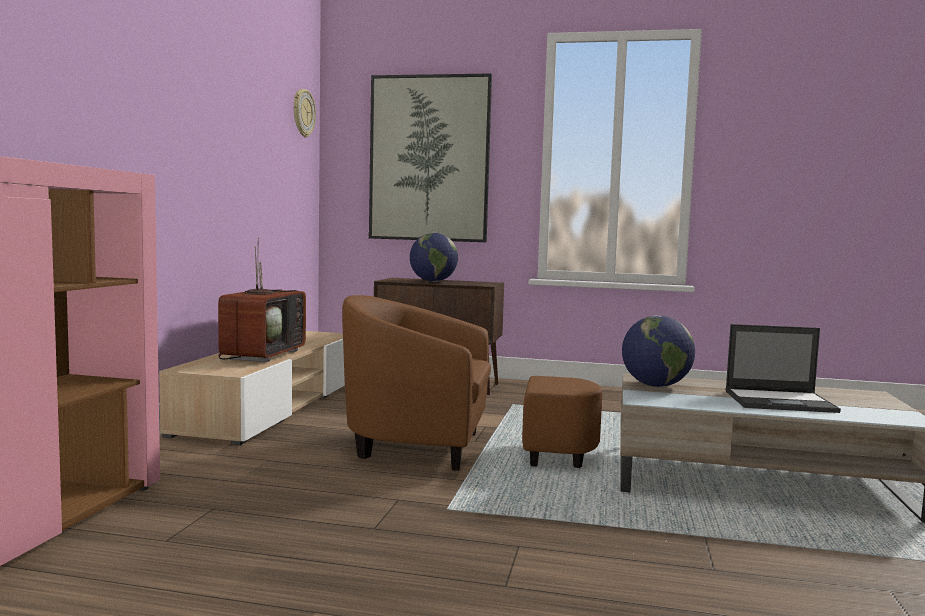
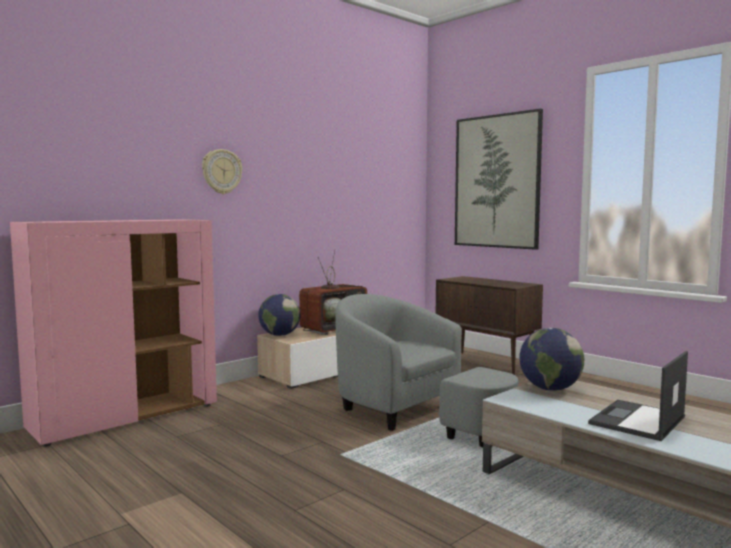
camera: 35 degrees right, 0 degrees up
(303, 113) = (405, 154): wall clock -> wall clock (221, 171)
(433, 281) = (480, 281): globe -> globe (279, 335)
(450, 449) = (412, 415): brown armchair -> grey armchair
(781, 401) = (637, 421): laptop -> laptop turned 90 degrees clockwise

